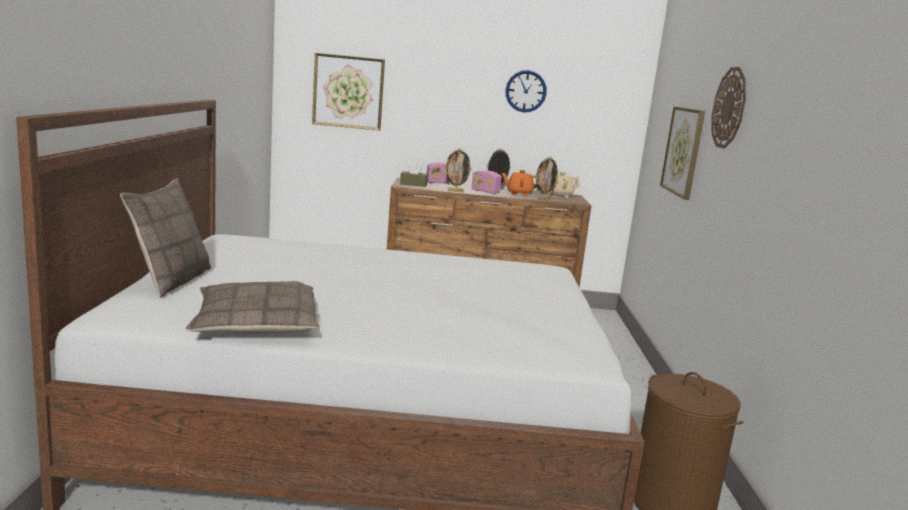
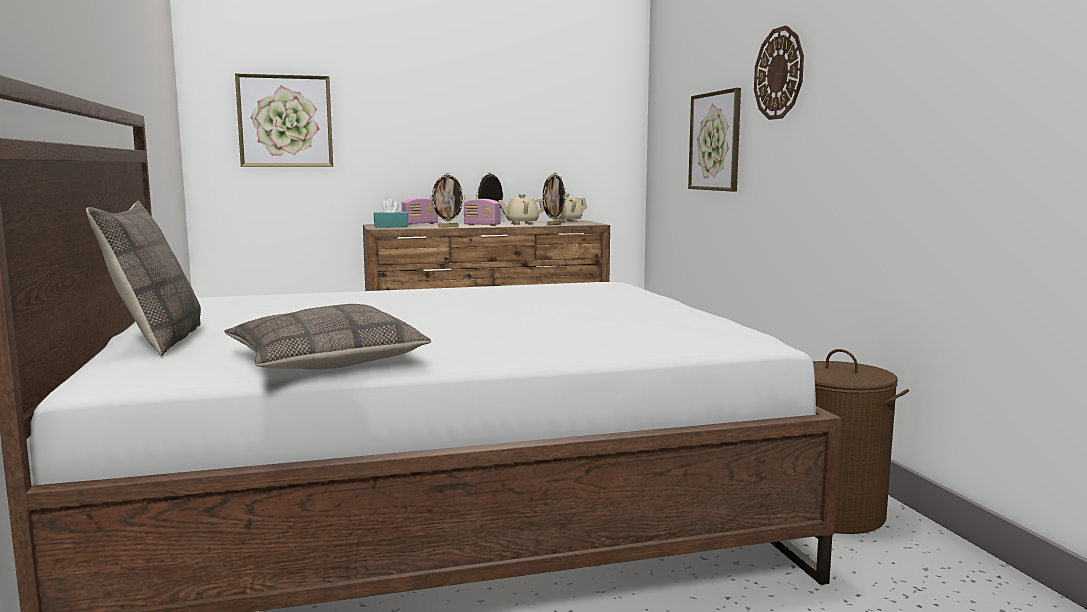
camera: 15 degrees left, 5 degrees down
(413, 184) = (391, 226): brown tissue box -> turquoise tissue box
(519, 194) = (521, 224): orange teapot -> beige teapot
(525, 91) = (507, 103): wall clock -> none

